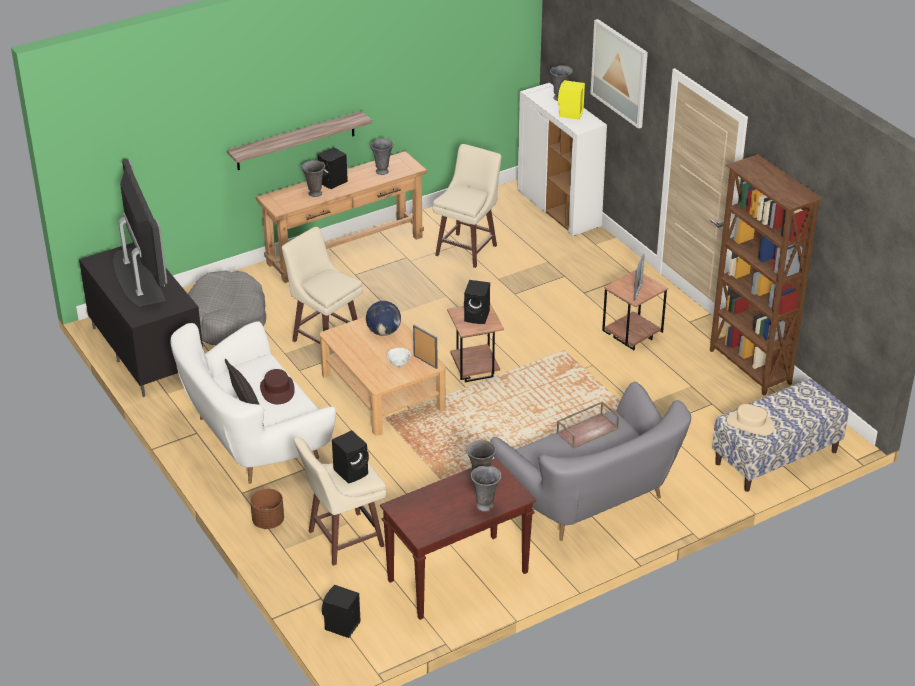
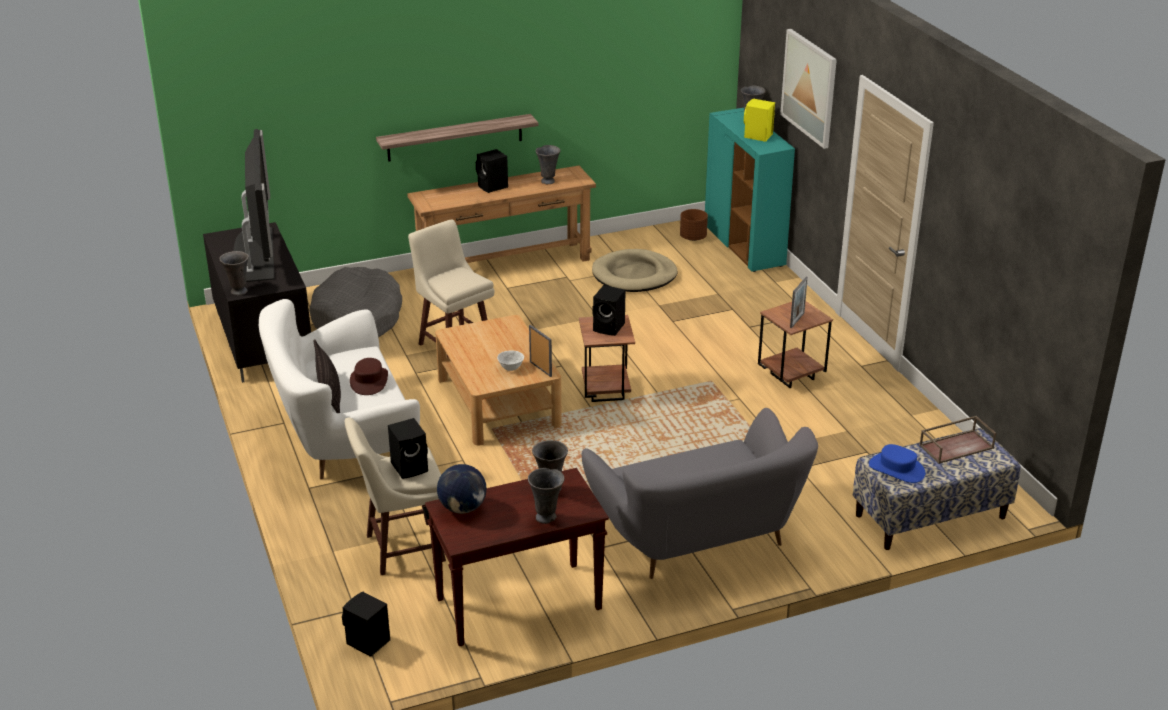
camera: 10 degrees right, 5 degrees down
(268, 521) = (326, 520): brown planter -> brown planter (692, 238)
(314, 193) = (469, 195): grey vase -> grey vase (238, 291)
(384, 332) = (505, 336): globe -> globe (463, 508)
(467, 249) = (634, 275): beige stool -> beige dog bed
(559, 209) = (744, 246): white cabinet -> turquoise cabinet
(587, 430) = (703, 456): brown tray -> brown tray (956, 446)
(749, 367) = (920, 419): brown bookcase -> none
(750, 424) = (897, 469): beige hat -> blue hat

